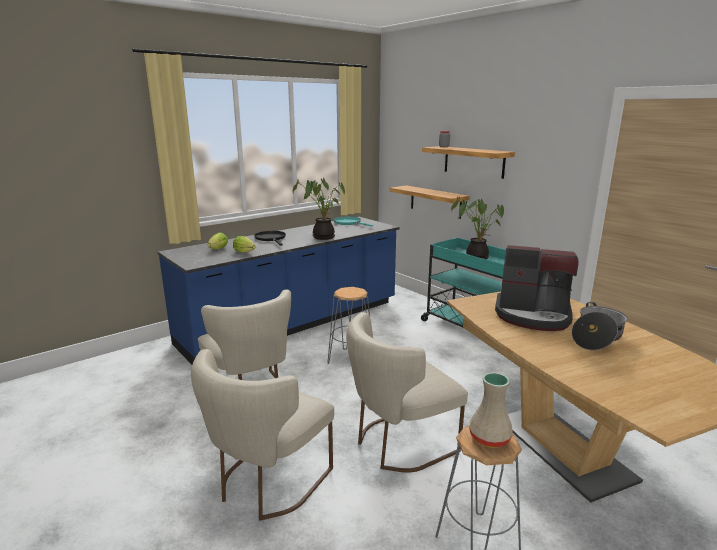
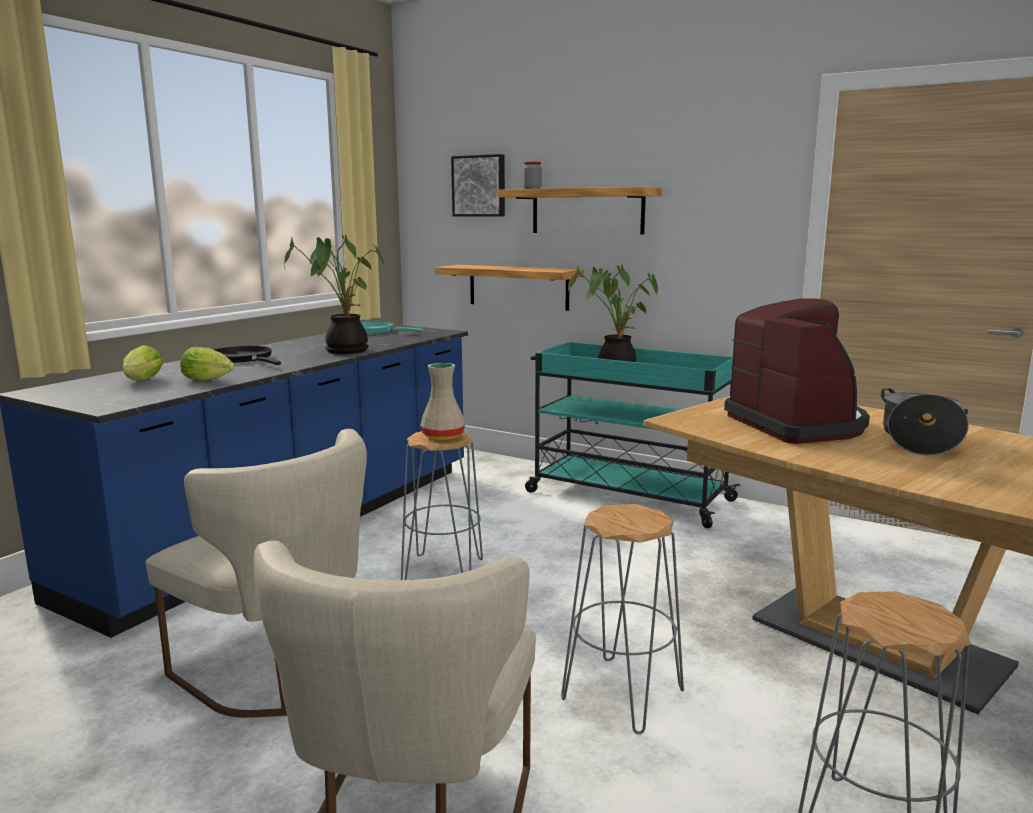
camera: 20 degrees left, 5 degrees down
(398, 443) = (621, 694): beige chair -> grey stool
(419, 141) = (479, 186): none -> picture
(490, 439) = (903, 613): beige vase -> beige vase (443, 436)
(533, 315) = (797, 424): coffee machine -> coffee machine turned 105 degrees counterclockwise

